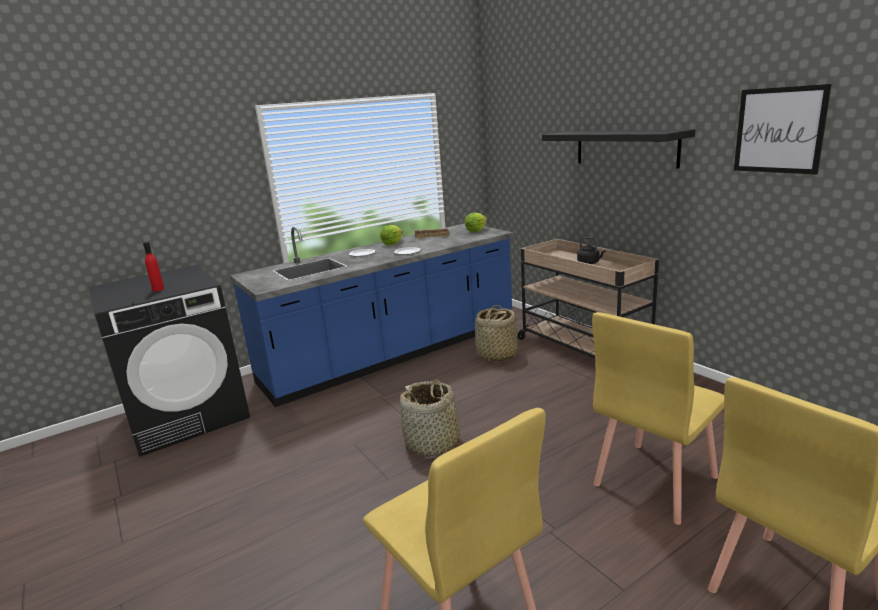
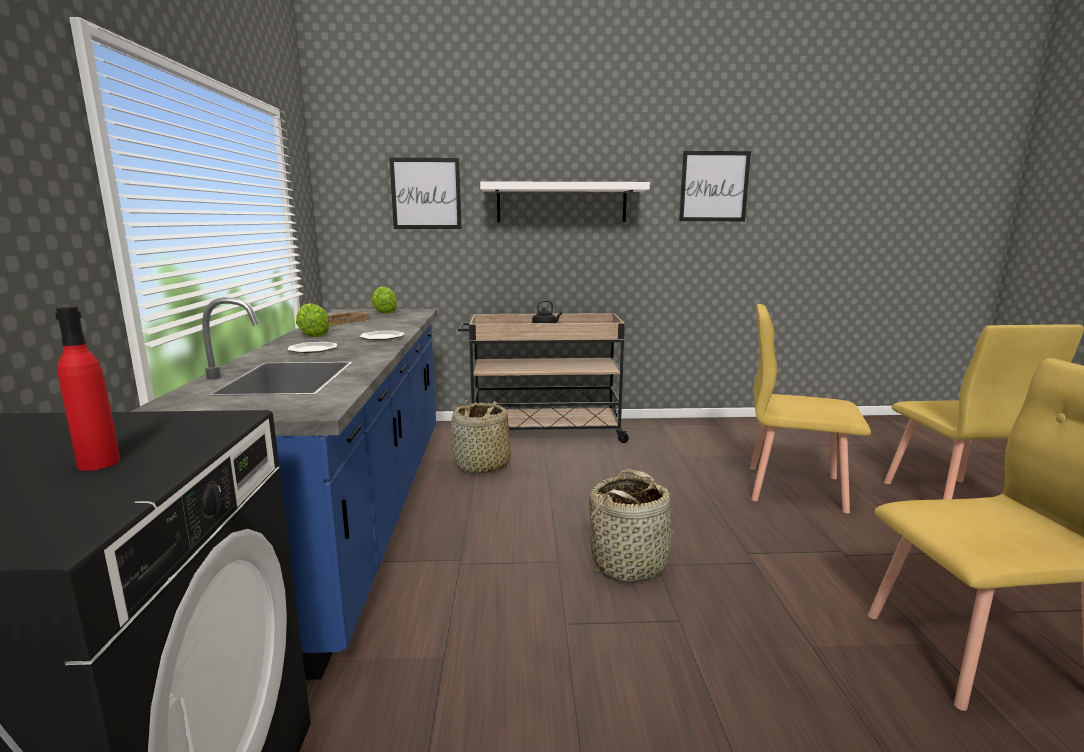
camera: 60 degrees left, 5 degrees down
(536, 139) = (426, 193): none -> picture
(625, 148) = (561, 203): black shelf -> white shelf
(654, 481) = (794, 488): yellow chair -> yellow chair turned 120 degrees clockwise

